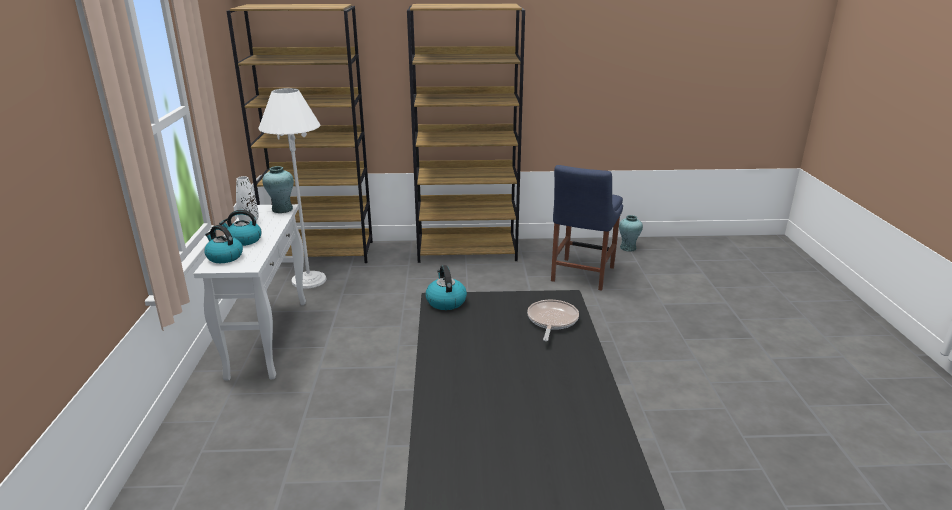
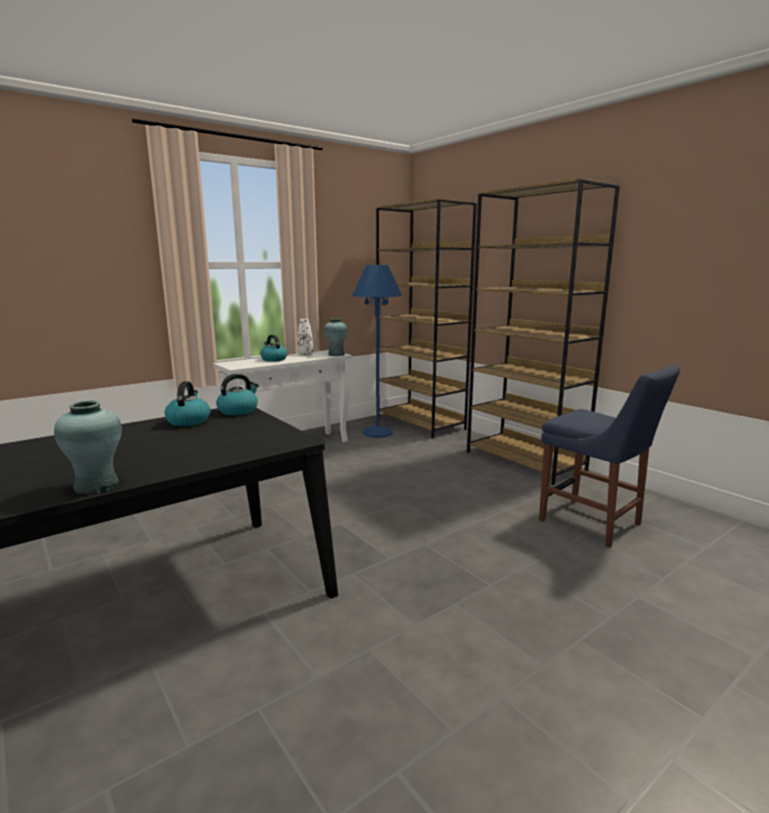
camera: 55 degrees right, 10 degrees down
(224, 257) = (243, 362): kettle -> kettle (188, 421)
(309, 280) = (377, 432): white floor lamp -> blue floor lamp
(551, 321) = (238, 445): frying pan -> none
(581, 275) = (594, 524): blue chair -> blue chair turned 120 degrees counterclockwise
(628, 248) = (724, 532): turquoise vase -> turquoise vase (97, 486)

